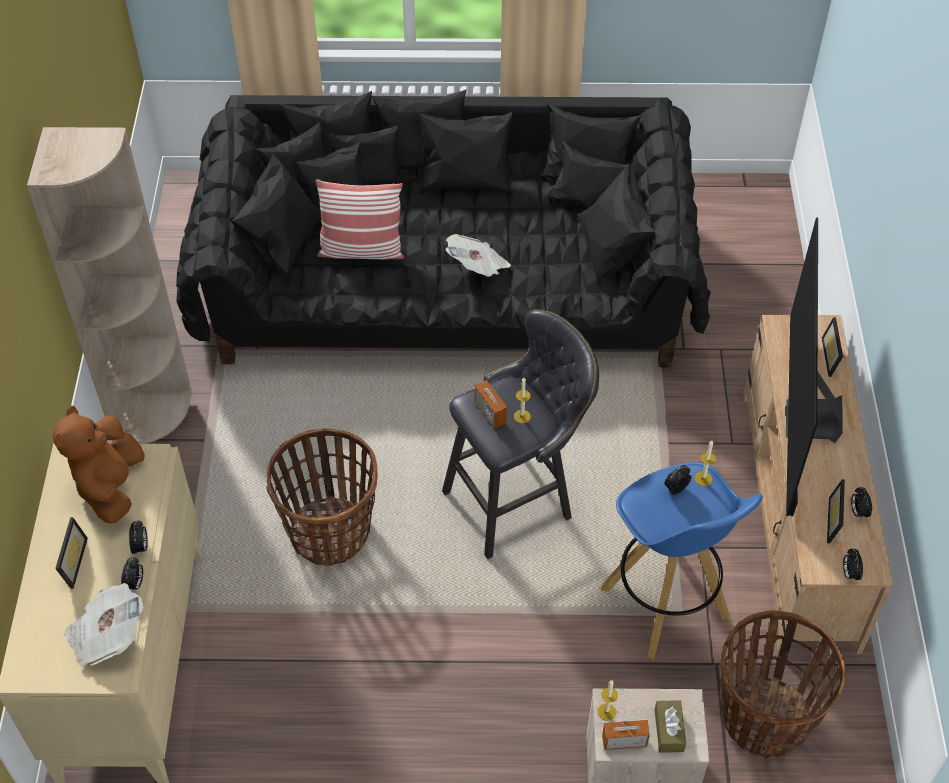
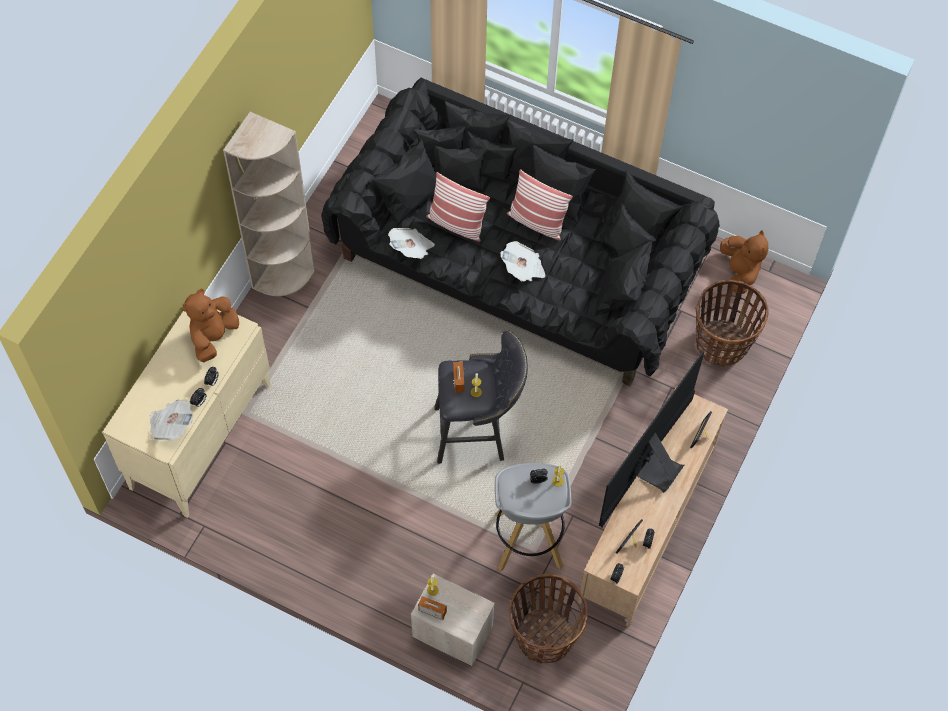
camera: 25 degrees right, 10 degrees up
(69, 562) = (171, 373): picture frame -> none
(320, 298) = (411, 249): none -> newspaper
(330, 532) = (353, 403): basket -> basket (722, 343)
(462, 211) = (536, 222): none -> pillow
(665, 606) = (528, 542): blue stool -> grey stool
(669, 730) = (461, 617): brown tissue box -> none
(714, 198) = (740, 272): none -> brown plush toy

